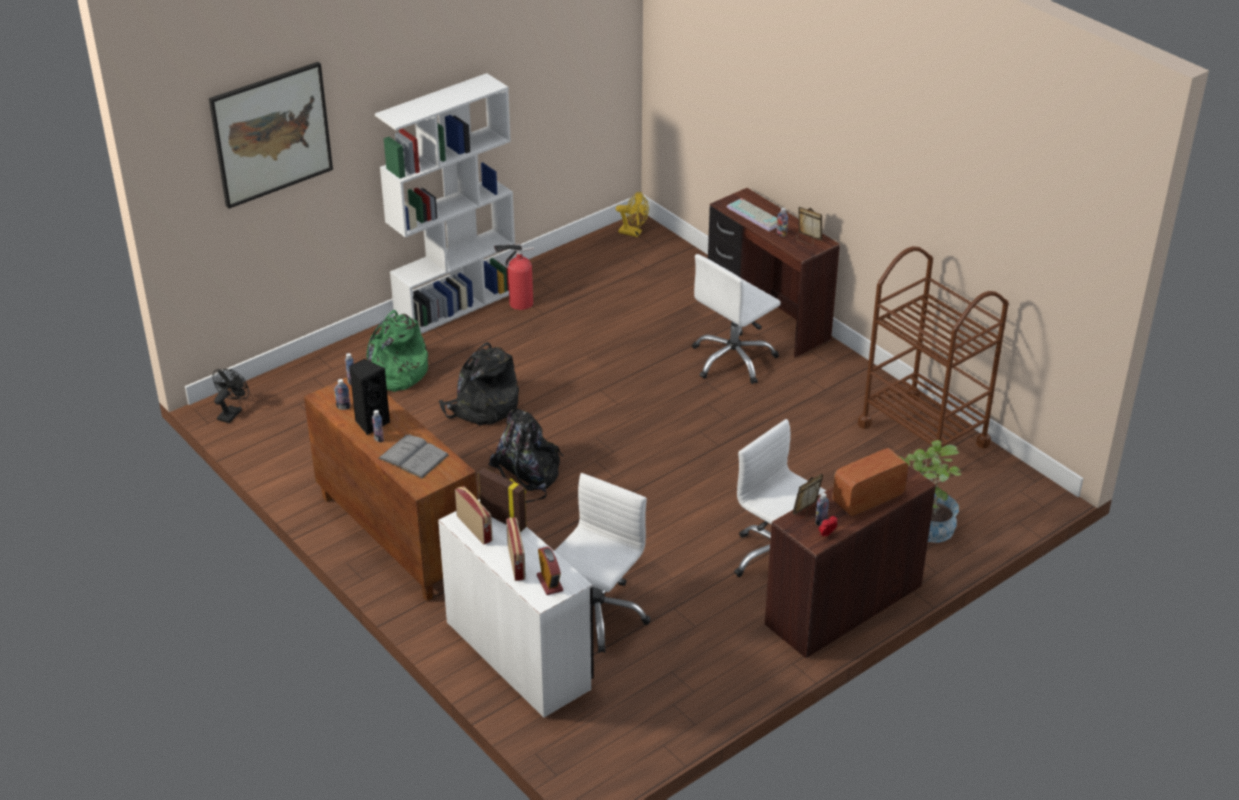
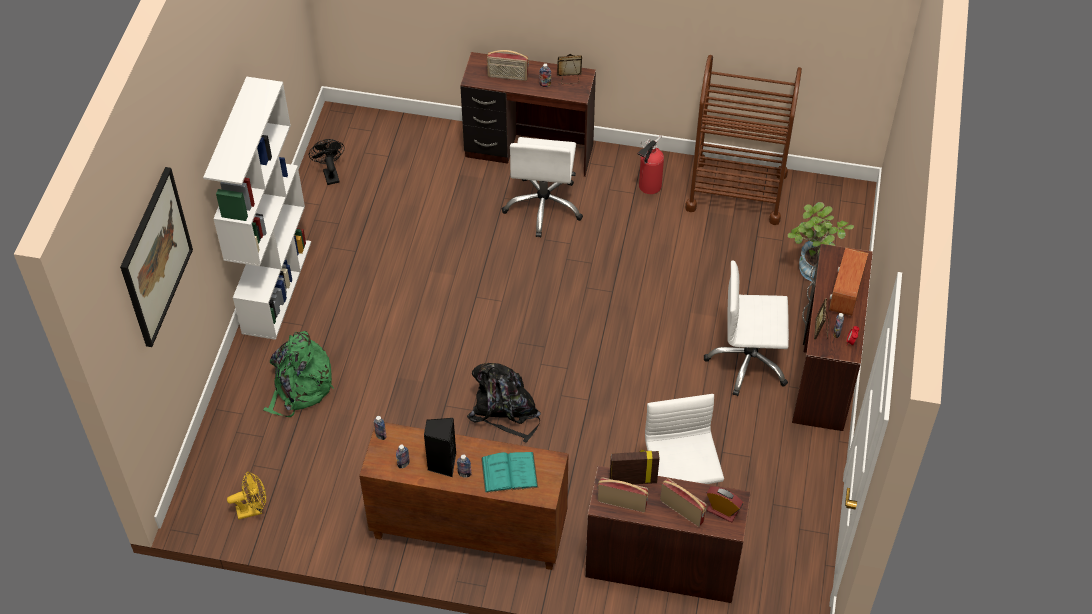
camera: 40 degrees left, 15 degrees up
(232, 412) = (206, 511): black fan -> black fan (330, 174)
(413, 457) = (509, 472): grey book -> turquoise book
(482, 407) = (404, 371): black backpack -> none
(518, 303) = (325, 253): fire extinguisher -> fire extinguisher (648, 187)
(519, 653) = (661, 565): white desk -> brown desk
(633, 233) = (342, 127): yellow fan -> yellow fan (253, 509)
(756, 215) = (507, 76): keyboard -> radio

